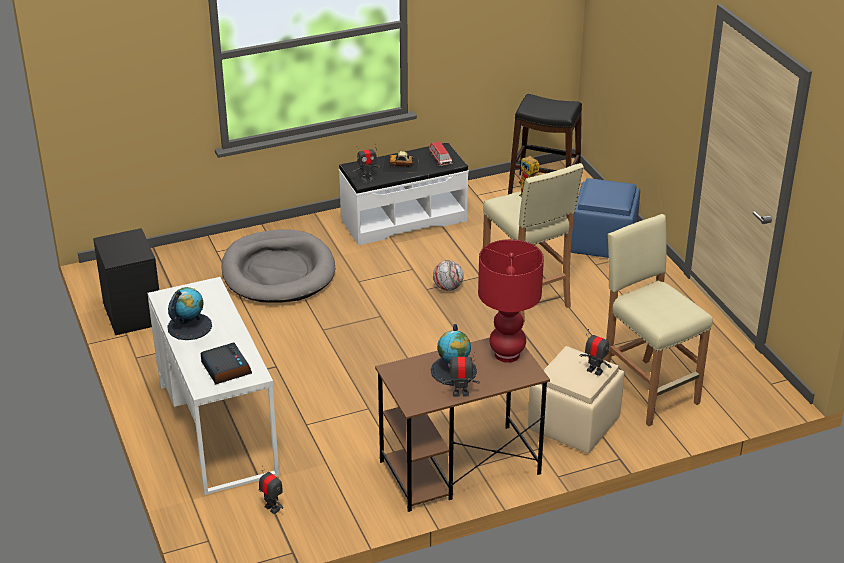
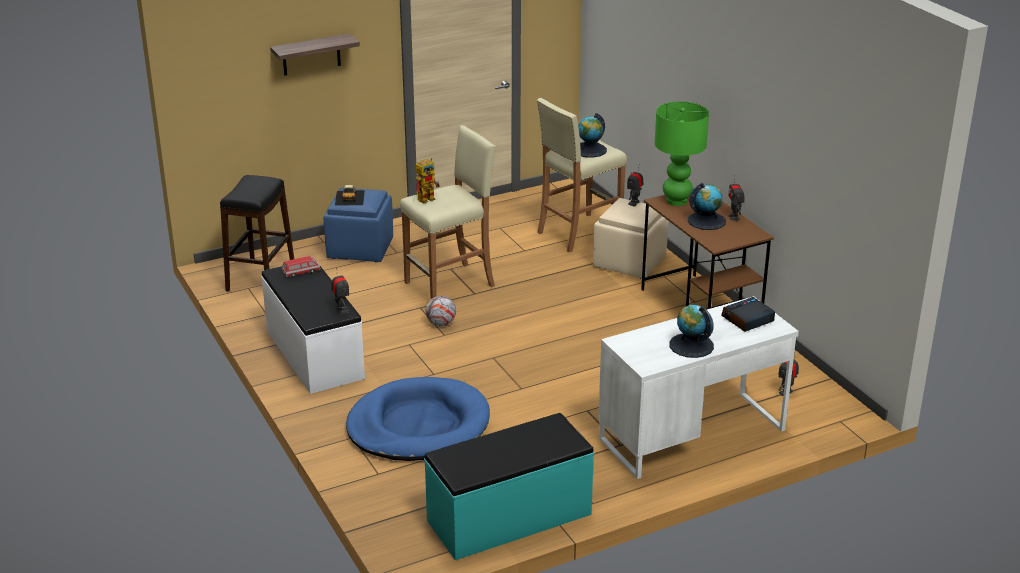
camera: 95 degrees left, 5 degrees down
(133, 313) = (510, 518): black nightstand -> turquoise bench
(278, 271) = (418, 425): grey dog bed -> blue dog bed
(401, 164) = (310, 293): toy car -> toy car (350, 197)
(506, 354) = (676, 201): red table lamp -> green table lamp
(652, 41) = (311, 55): none -> shelf
(660, 307) = (589, 150): none -> globe

